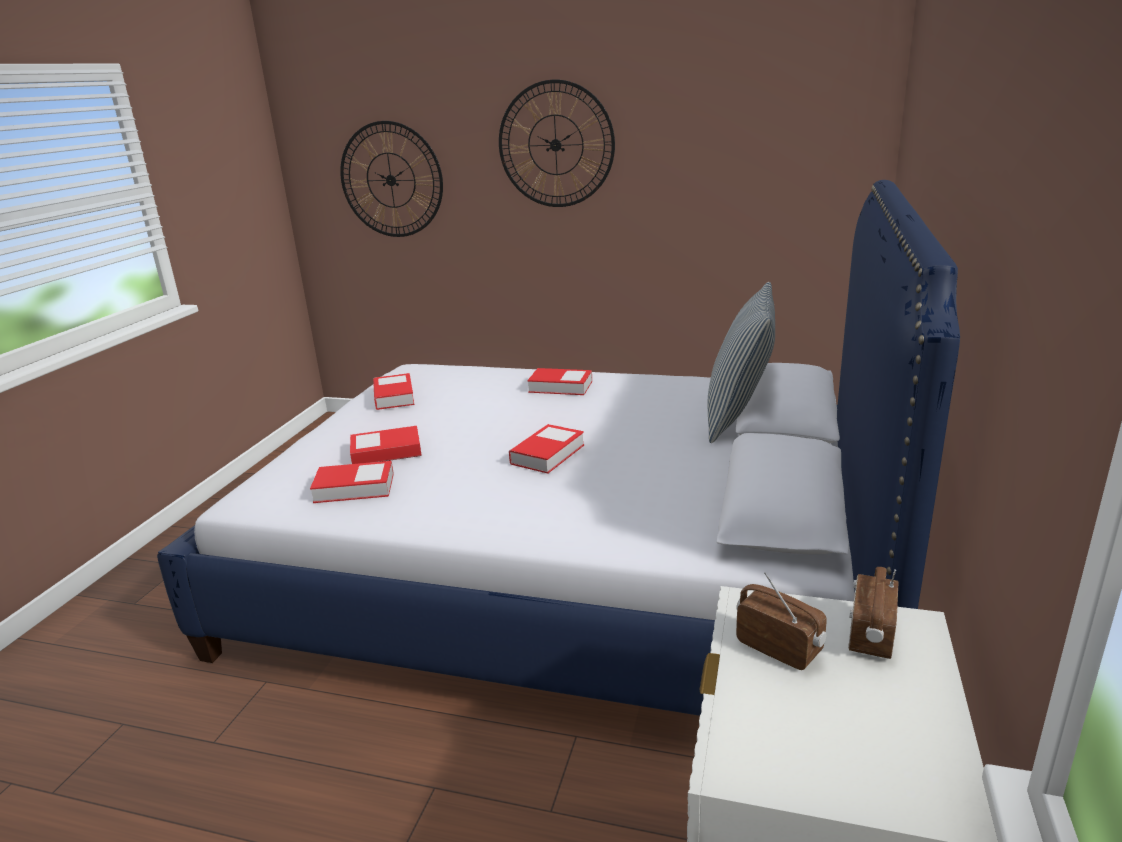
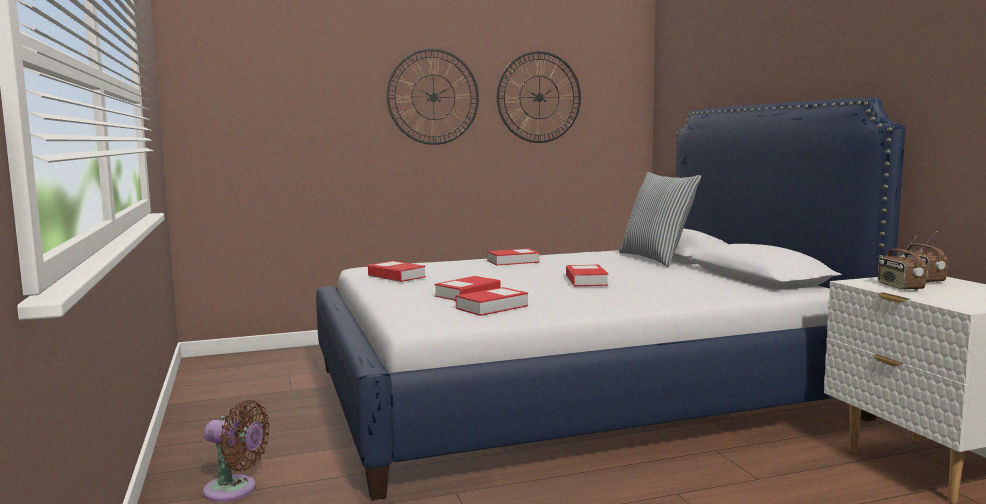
camera: 35 degrees left, 15 degrees down
(145, 602) = (235, 490): none -> brown fan
(391, 180) = (283, 122): wall clock -> wall clock (539, 97)
(779, 647) = (899, 287): radio -> radio turned 105 degrees counterclockwise

